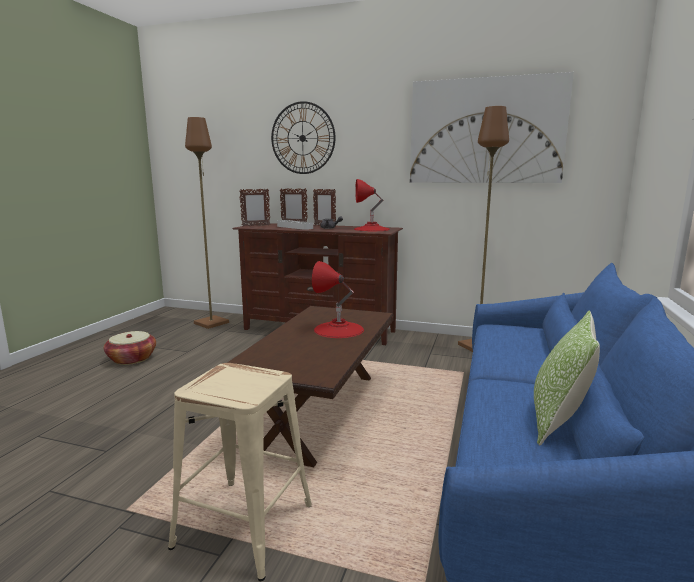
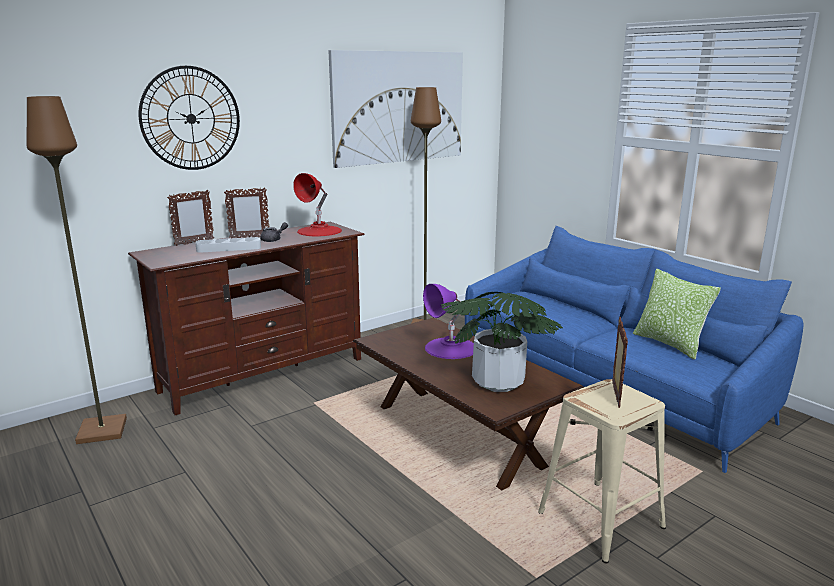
camera: 55 degrees left, 5 degrees up
(132, 359) = (137, 521): basket -> none
(255, 226) = (166, 258): picture frame -> picture frame (615, 395)
(292, 356) = (498, 382): none -> potted plant
(338, 329) = (451, 348): red table lamp -> purple table lamp

